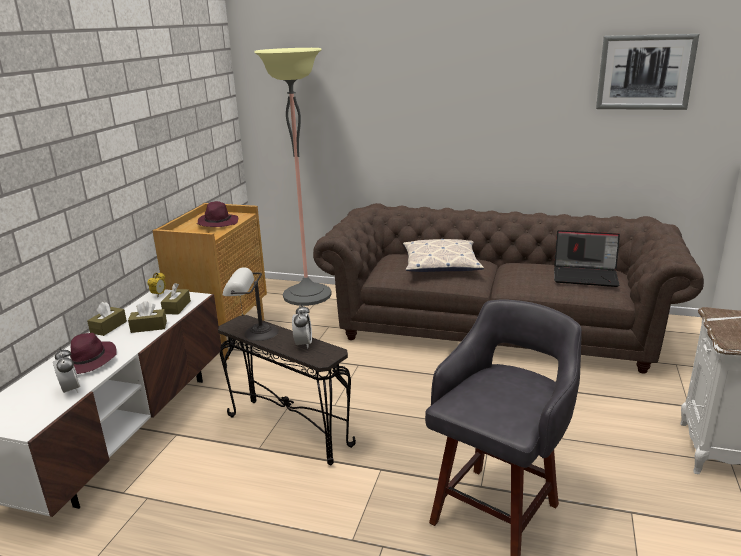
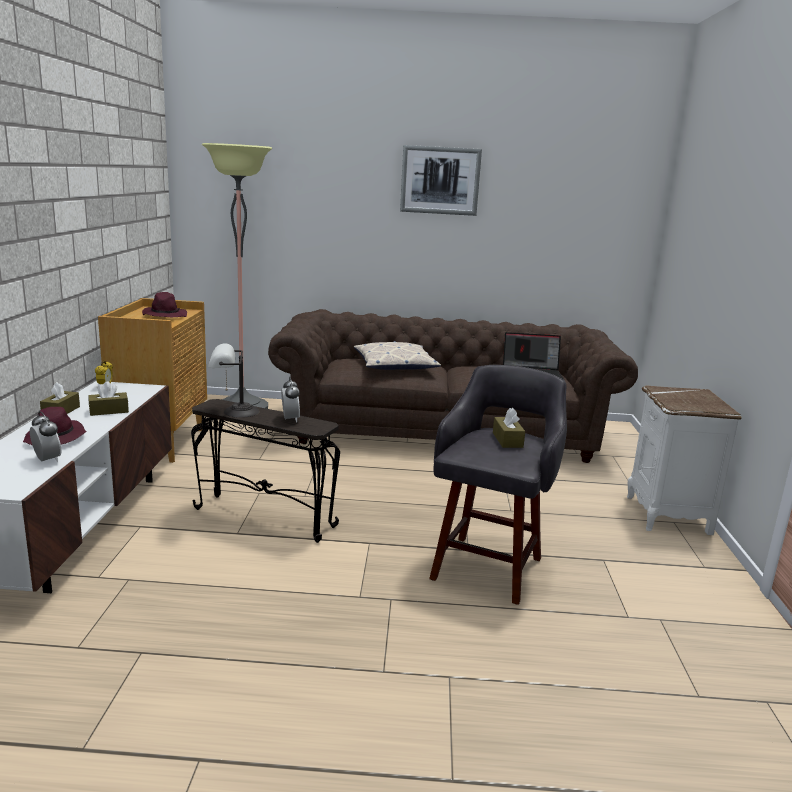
camera: 15 degrees left, 5 degrees down
(177, 307) = (132, 395): brown tissue box -> brown tissue box (507, 440)
(645, 72) = (576, 193): picture -> picture (440, 180)

